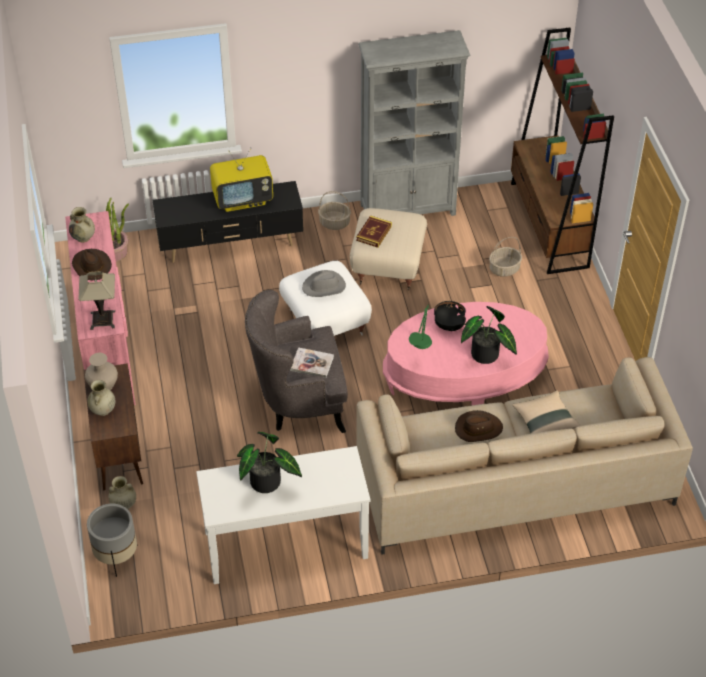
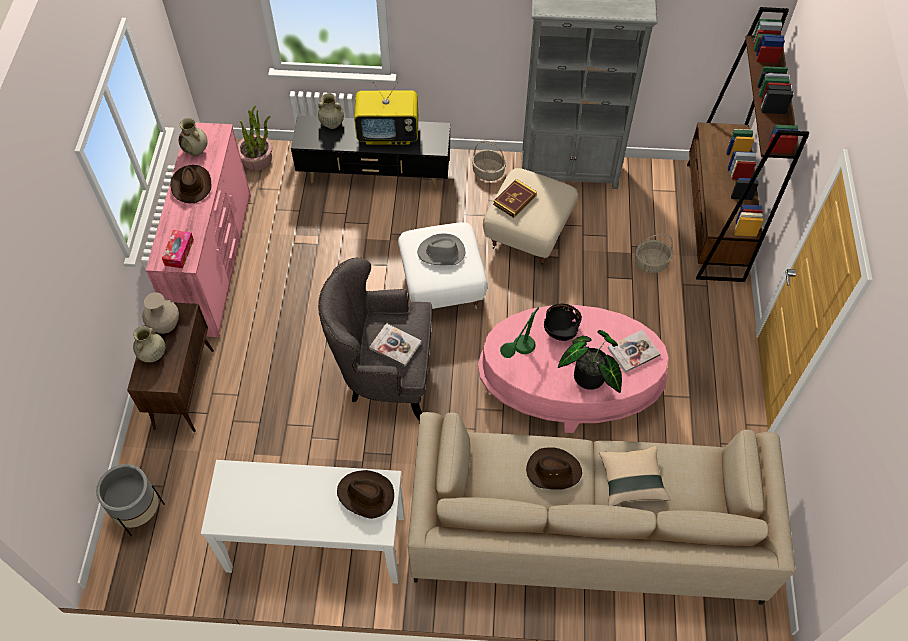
camera: 15 degrees right, 10 degrees up
(102, 320) = (179, 252): table lamp -> tissue box
(123, 504) = (167, 451): beige vase -> beige vase (331, 124)
(267, 484) = (286, 496): potted plant -> none
(334, 469) = (365, 495): none -> brown hat
(515, 328) = (633, 352): none -> book

